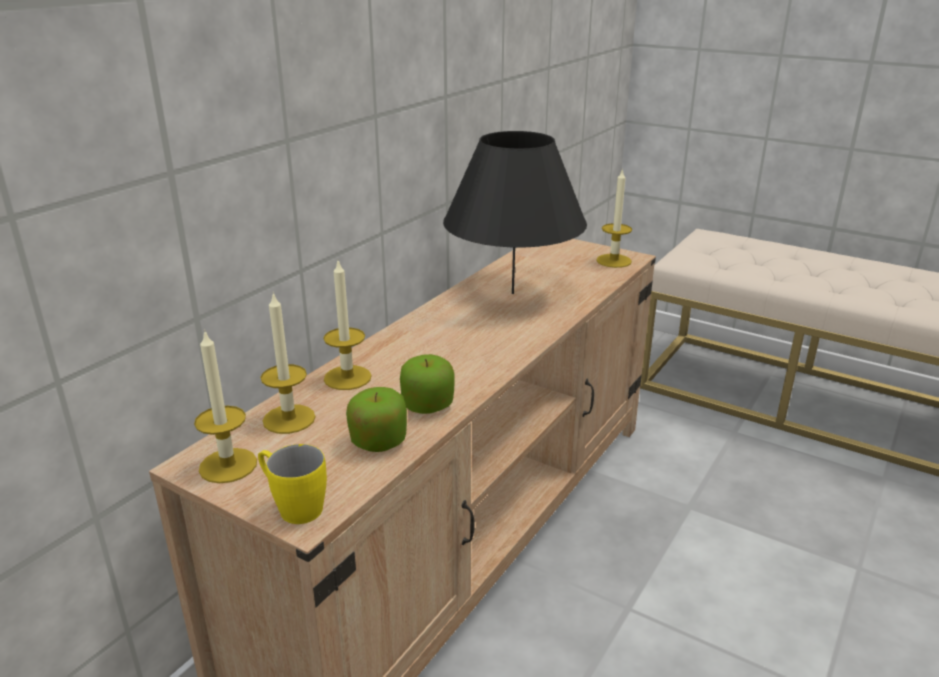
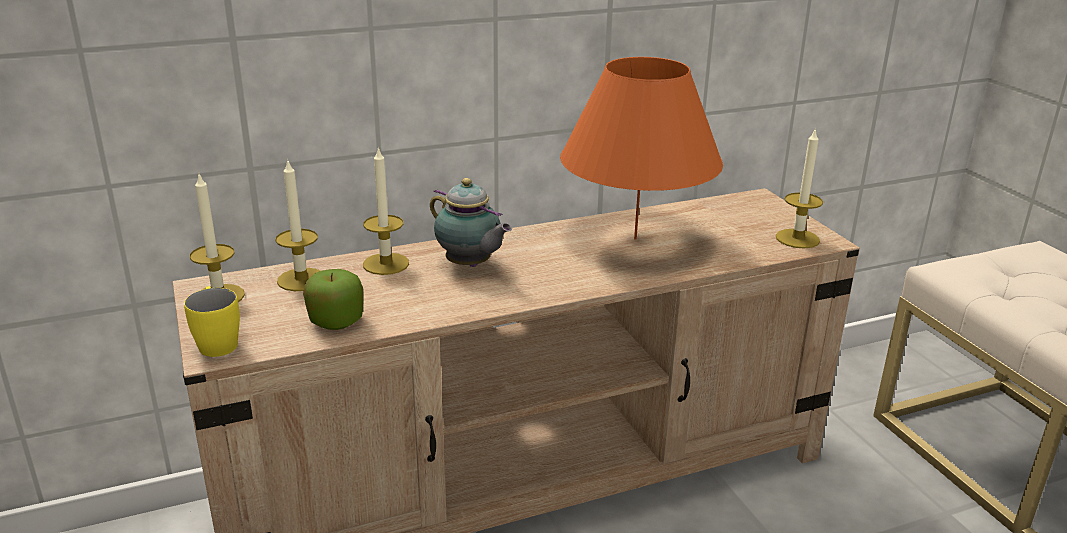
camera: 35 degrees right, 0 degrees up
(421, 354) = (470, 265): none -> teapot
(427, 405) = (412, 308): apple -> none
(513, 293) = (635, 239): black table lamp -> orange table lamp

